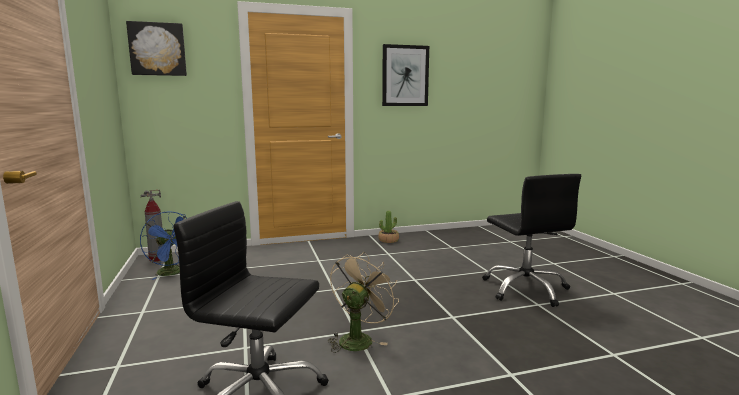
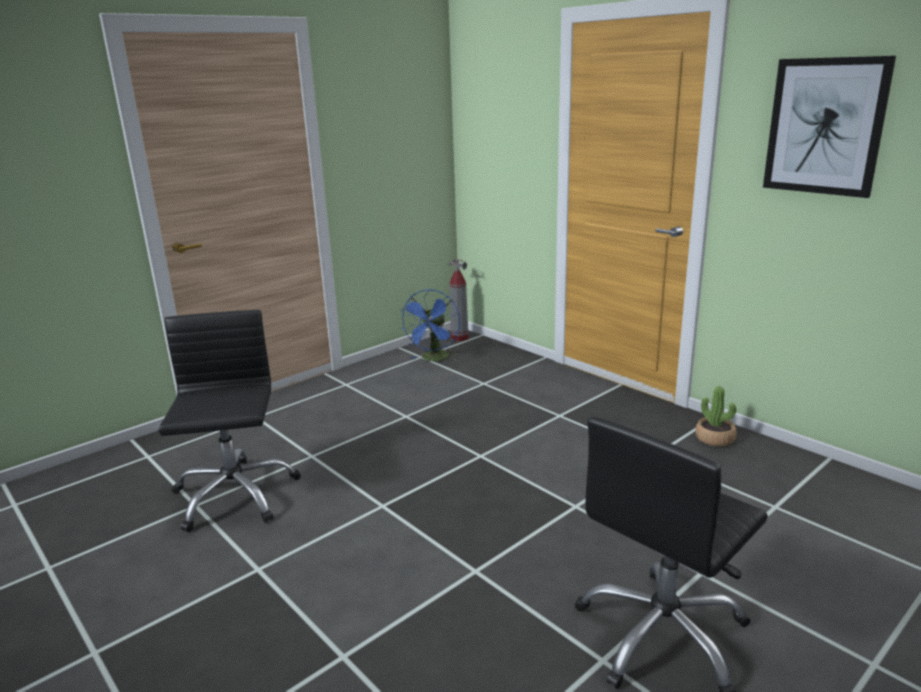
camera: 65 degrees right, 10 degrees up
(157, 49) = (483, 86): picture -> none
(358, 338) = (366, 513): beige fan -> none

